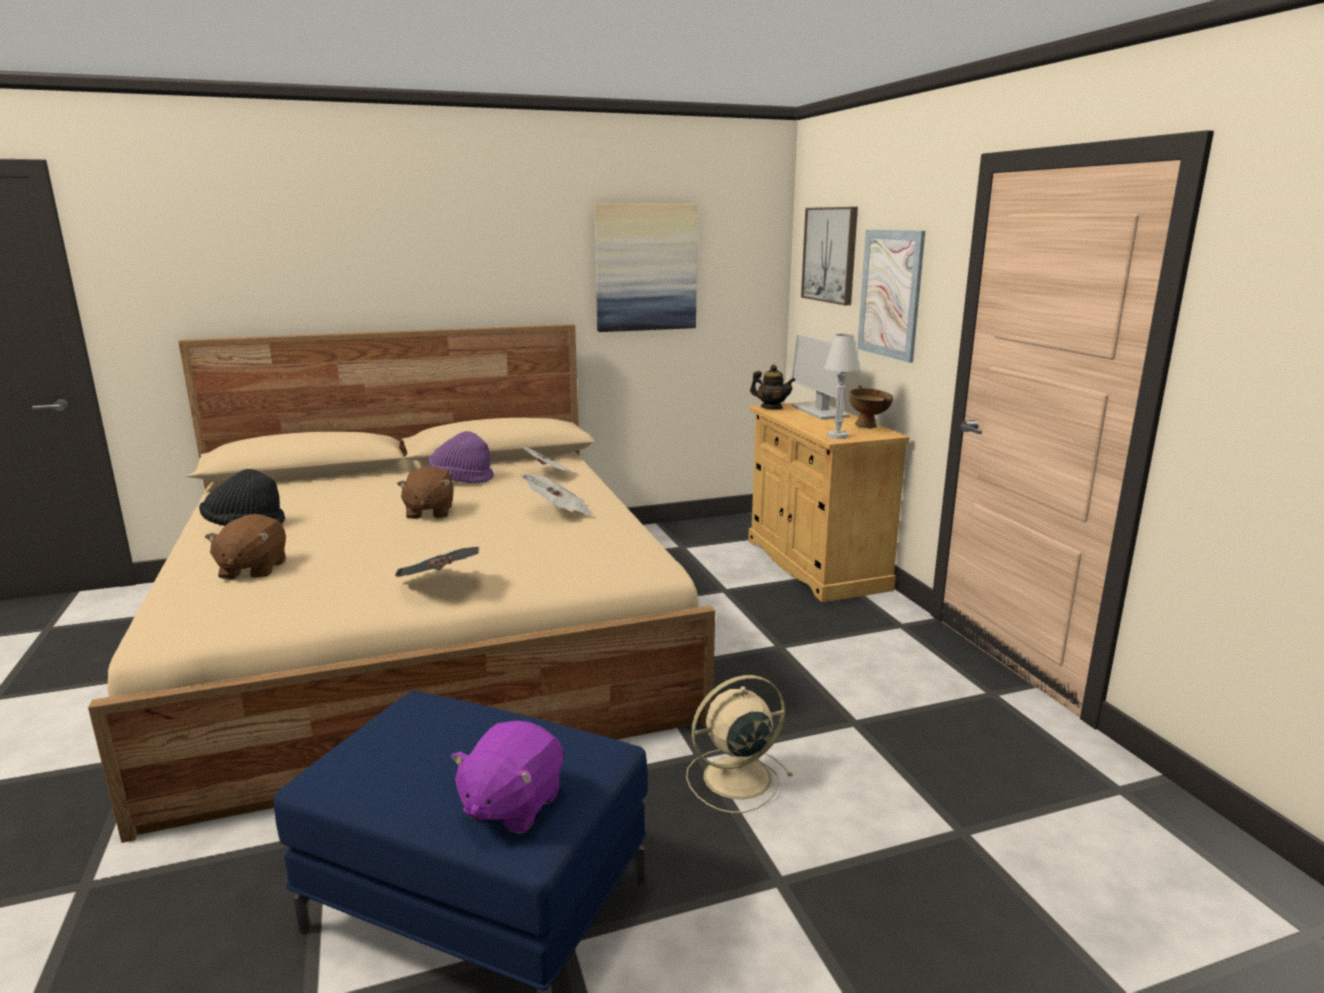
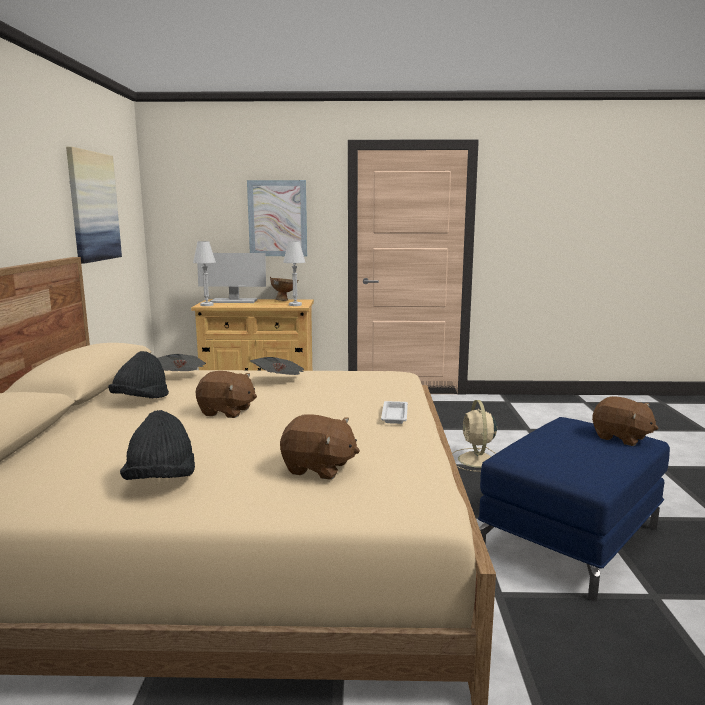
camera: 70 degrees left, 5 degrees down
(438, 584) = (394, 415): newspaper -> white tray
(461, 479) = (140, 400): purple hat -> black hat
(511, 805) = (621, 438): purple plush toy -> brown plush toy
(771, 408) = (206, 305): teapot -> white table lamp
(830, 255) = (202, 198): picture -> none

